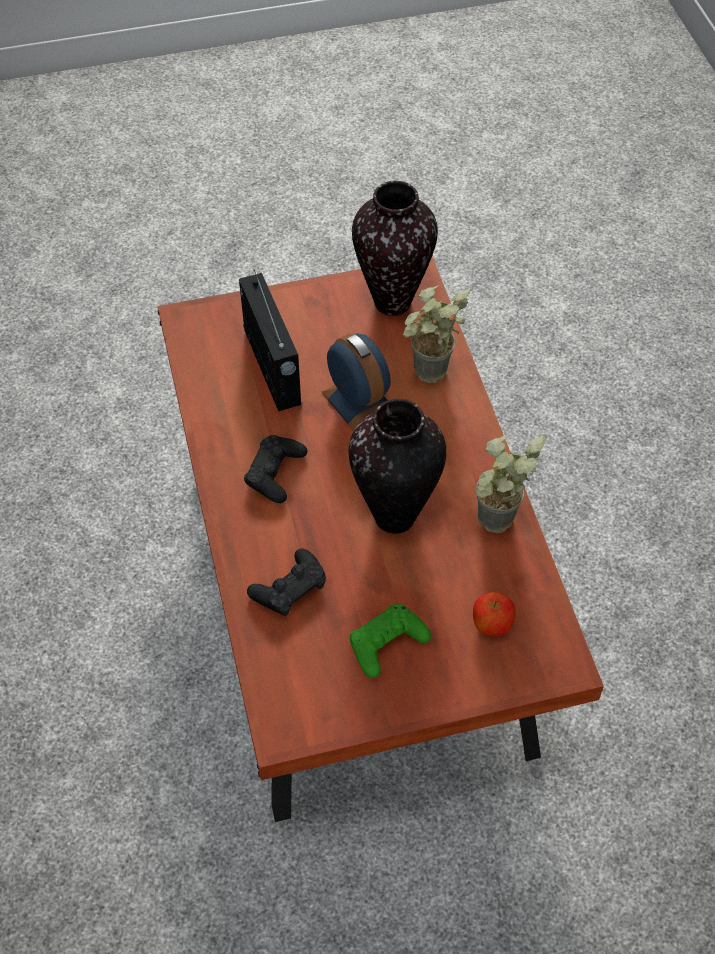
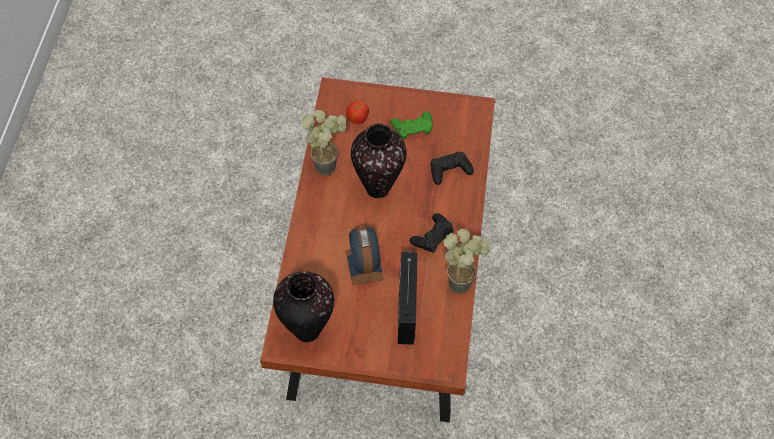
camera: 160 degrees left, 5 degrees up
(428, 379) = (315, 264): potted plant -> potted plant (463, 279)

